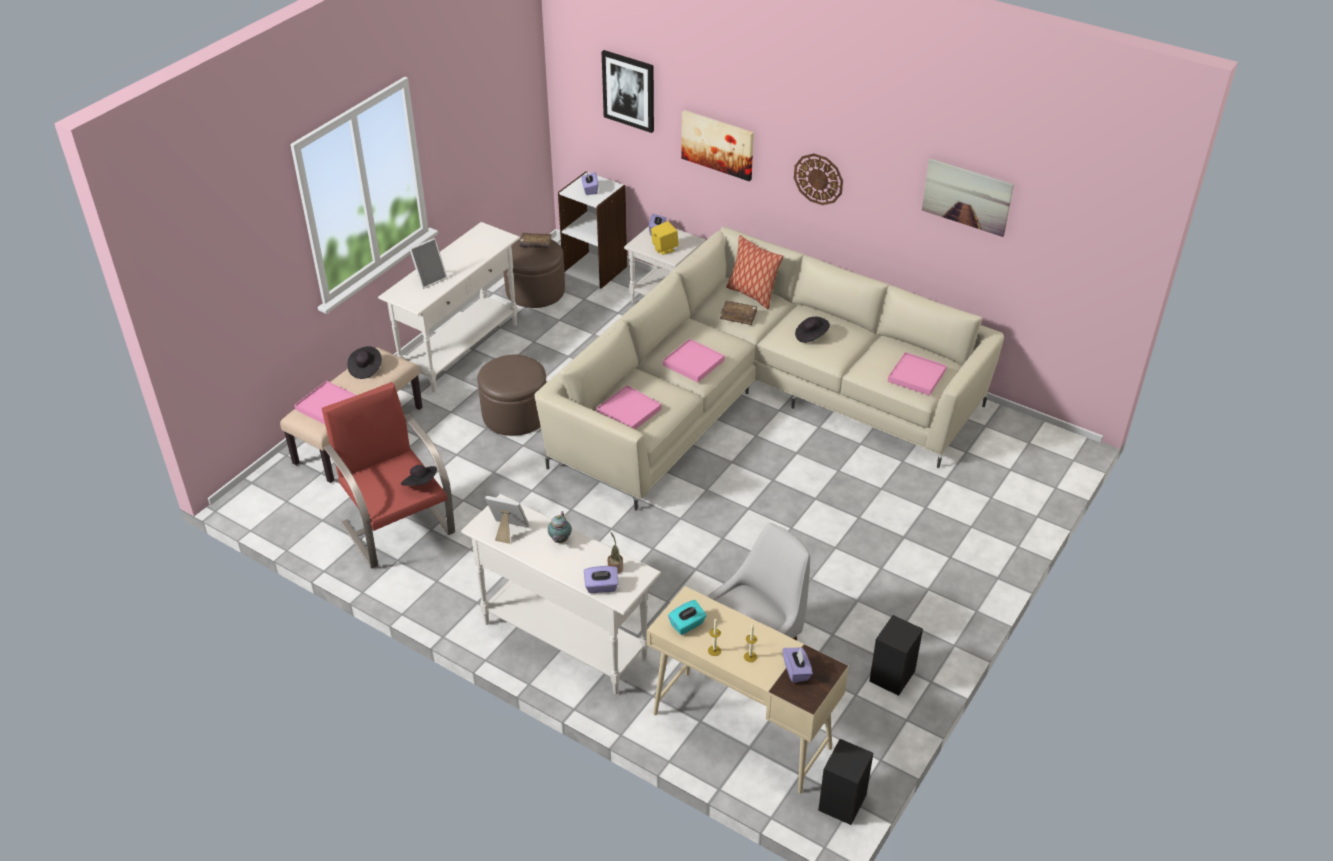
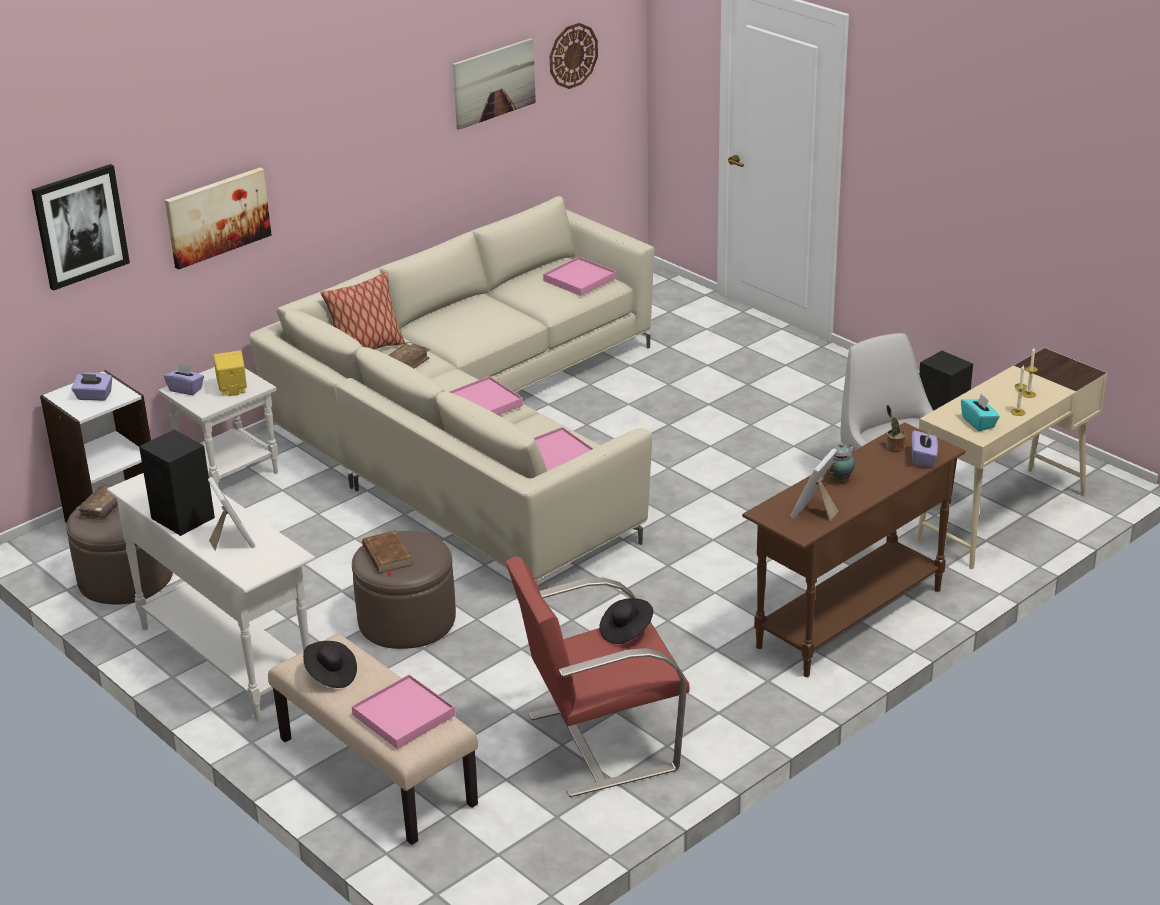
camera: 75 degrees left, 10 degrees down
(506, 366) = (387, 556): none -> brown book
(559, 540) = (840, 478): teapot -> teapot turned 75 degrees counterclockwise
(564, 640) = (848, 618): white console table -> brown console table
(796, 671) = (1050, 373): purple tissue box -> none
(811, 336) = (474, 326): black hat -> none
(818, 179) = (345, 173): wall clock -> wall clock (573, 55)
(842, 803) = (1098, 474): black speaker -> black speaker (184, 518)

